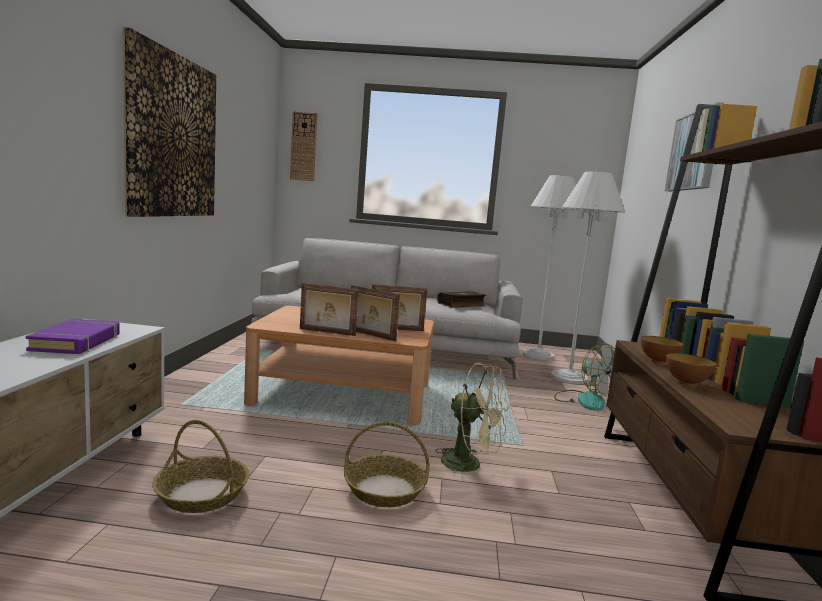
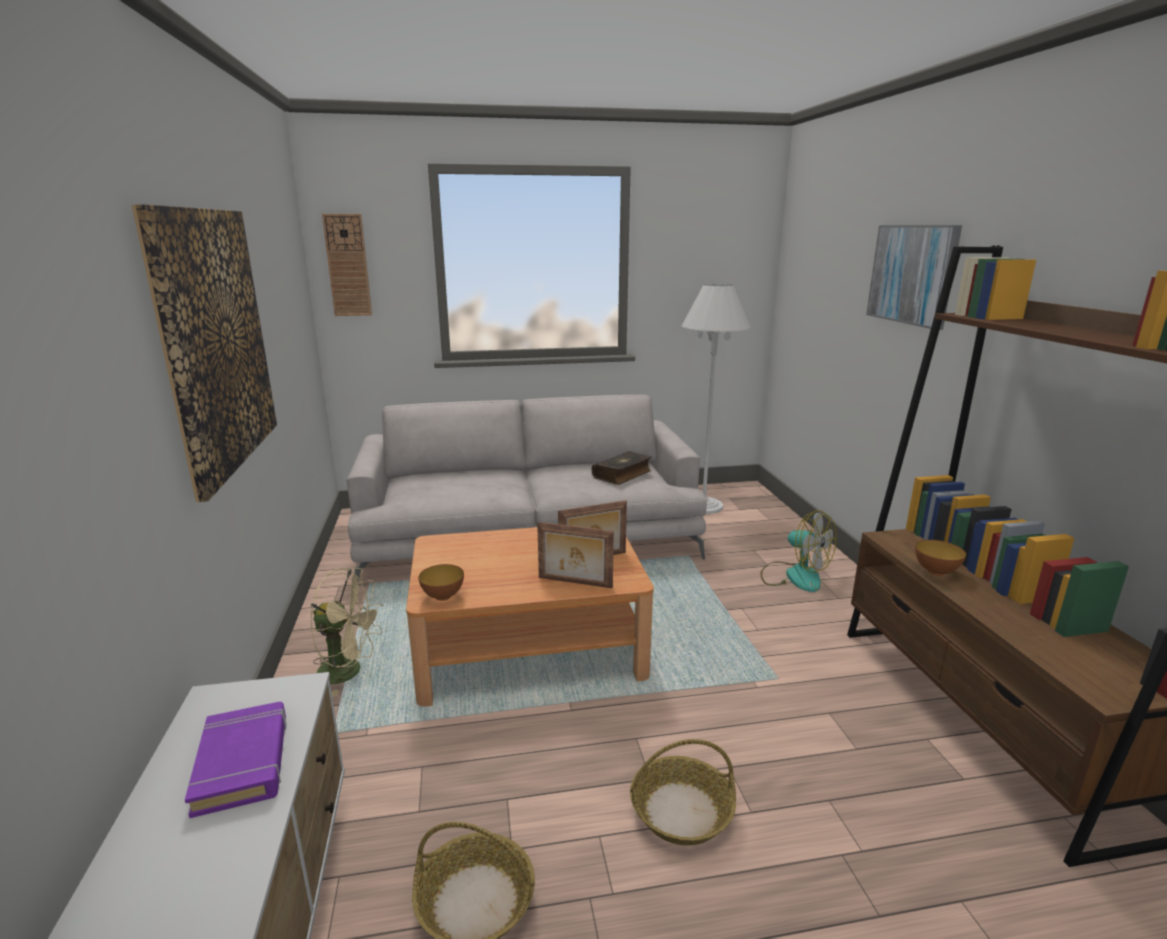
camera: 15 degrees left, 10 degrees up
(327, 332) = (518, 593): picture frame -> none
(470, 465) = (744, 732): beige fan -> beige fan (349, 671)
(569, 377) = (758, 539): white floor lamp -> none
(686, 383) = (994, 613): bowl -> bowl (443, 596)

